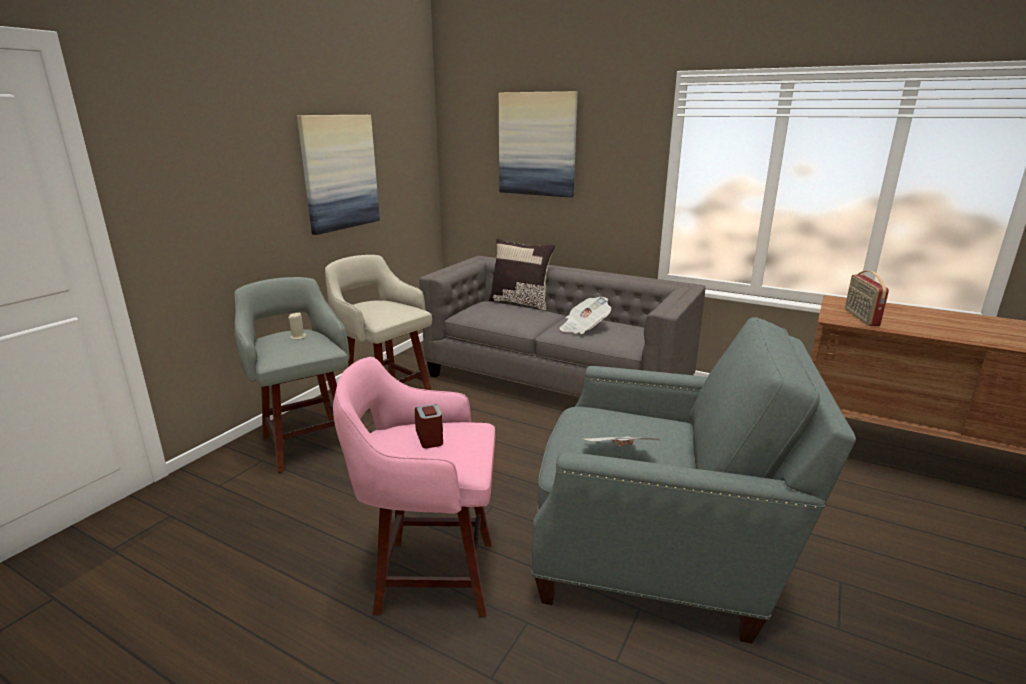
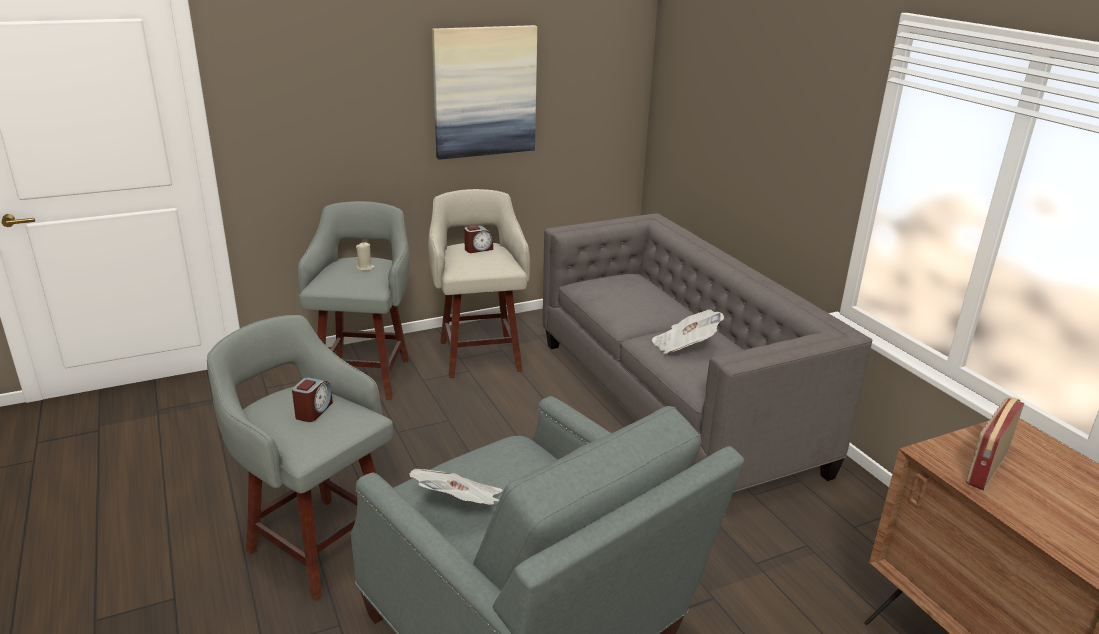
camera: 35 degrees right, 5 degrees up
(373, 305) = (478, 249): none -> alarm clock
(430, 575) = (318, 543): pink stool -> grey stool
(520, 303) = (667, 289): pillow -> none
(537, 144) = (741, 83): picture -> none

